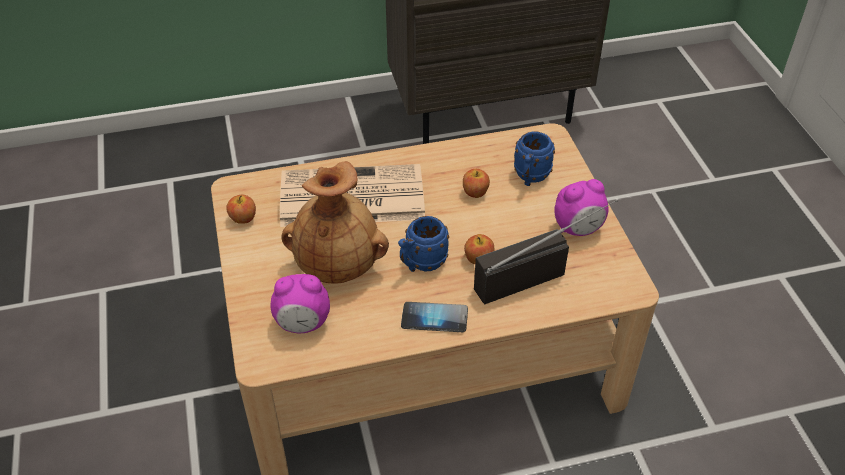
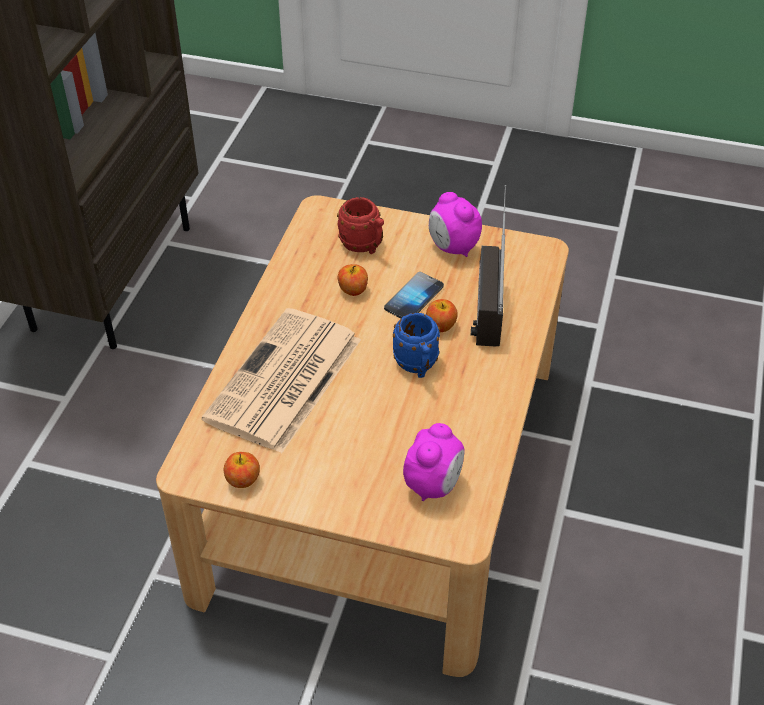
camera: 60 degrees left, 0 degrees up
(338, 265) = (373, 427): brown vase -> none
(434, 318) = (492, 386): phone -> phone (414, 298)
(530, 177) = (364, 246): blue mug -> red mug
(578, 229) = (452, 247): alarm clock -> alarm clock turned 135 degrees clockwise

